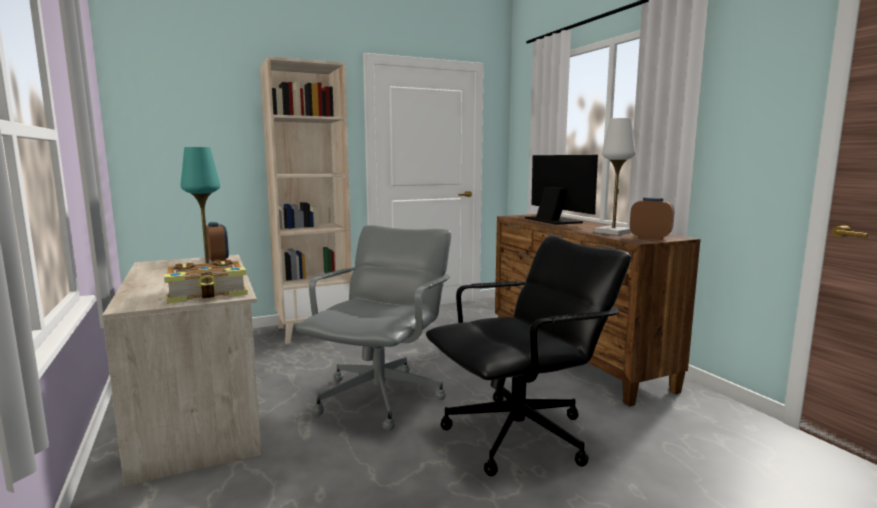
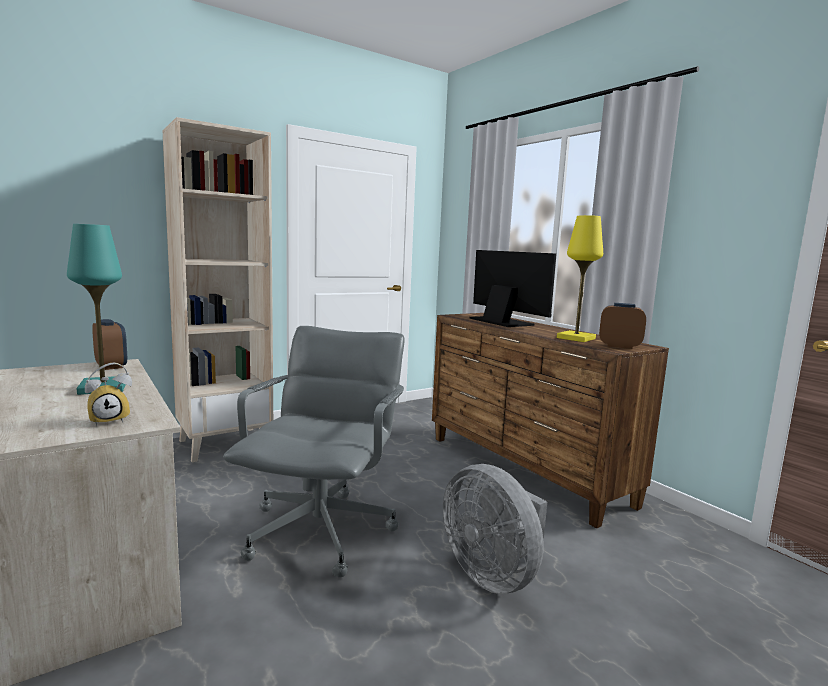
camera: 10 degrees left, 0 degrees up
(208, 293) = (110, 420): book -> alarm clock
(520, 436) = (493, 574): black office chair -> grey fan
(613, 232) = (576, 338): white table lamp -> yellow table lamp

